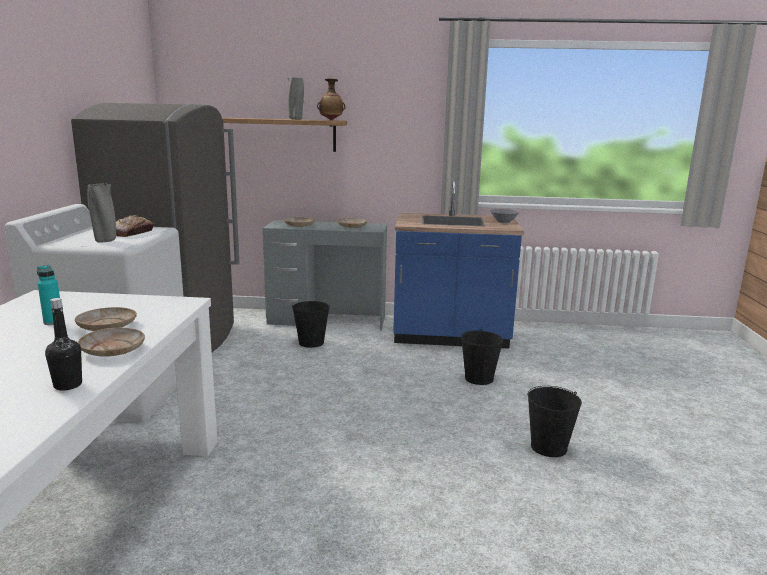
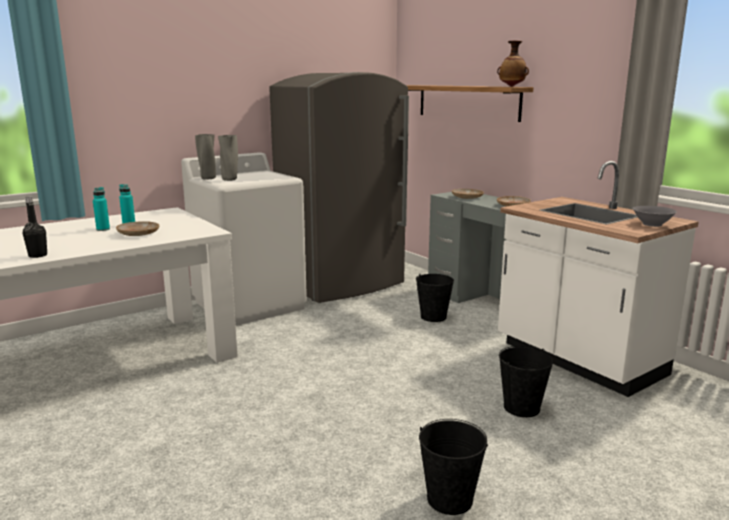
camera: 50 degrees right, 0 degrees up
(34, 335) = (103, 229): none -> turquoise bottle
(113, 350) = (101, 246): beige plate -> none
(132, 233) = (262, 177): bread -> none
(296, 119) = (479, 86): grey vase -> grey vase (208, 178)
(450, 337) = (578, 360): blue counter -> white counter

